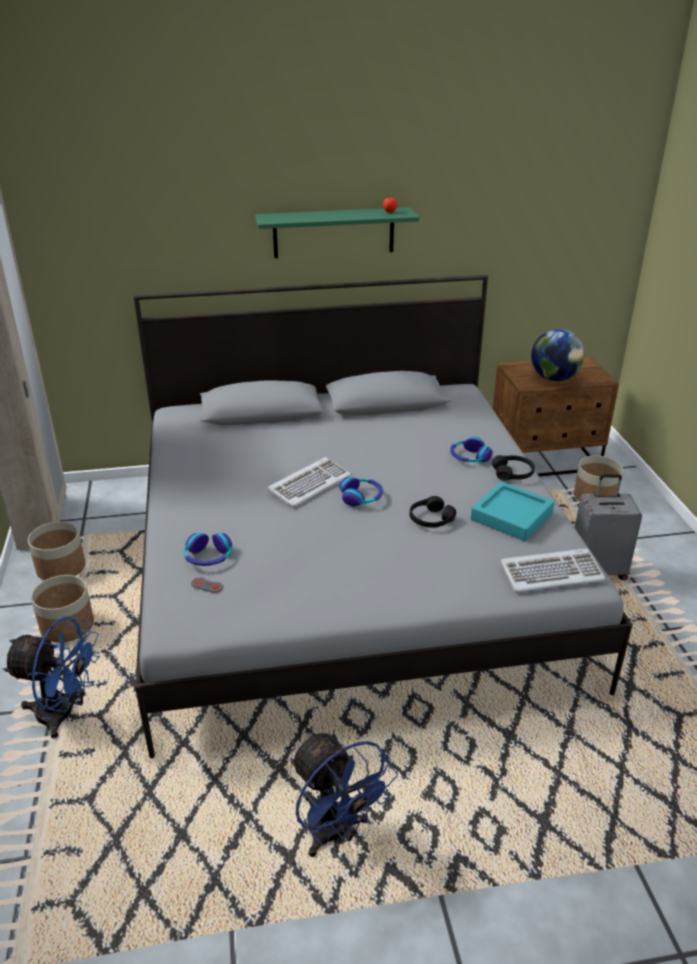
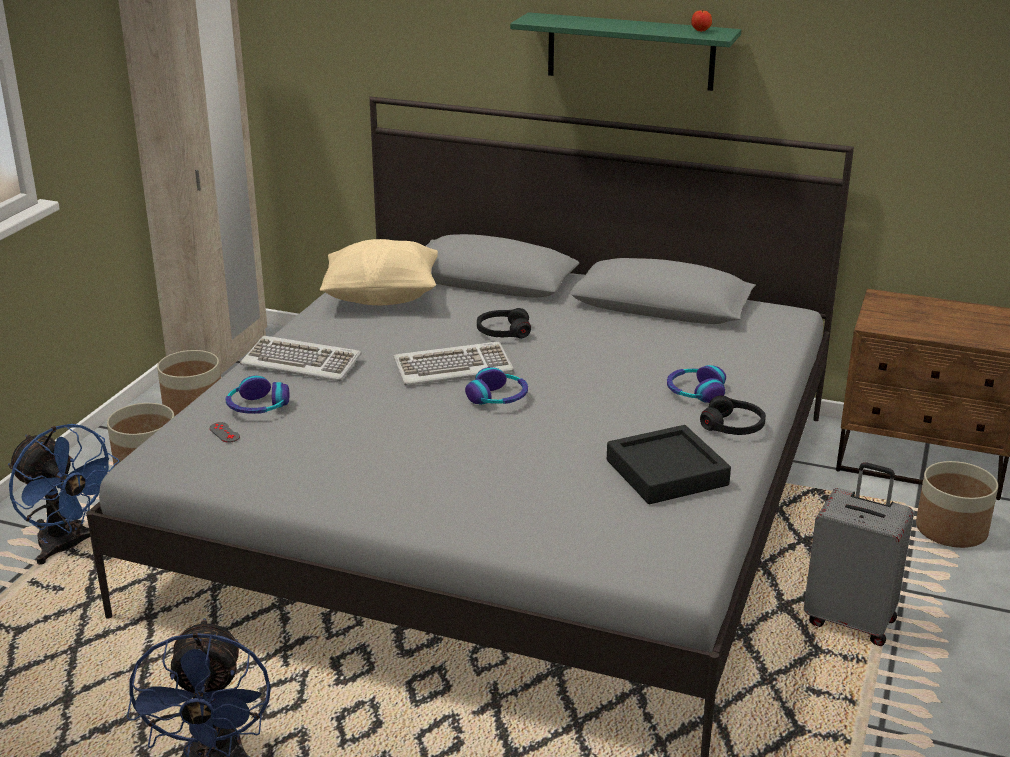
camera: 30 degrees right, 5 degrees down
(203, 445) = (382, 298): none -> beige pillow
(430, 519) = (556, 445): black headphones -> black headphones (503, 332)
(511, 516) = (666, 473): turquoise tray -> black tray
(551, 573) = (639, 549): keyboard -> keyboard (302, 362)
(554, 378) = (930, 326): globe -> none

